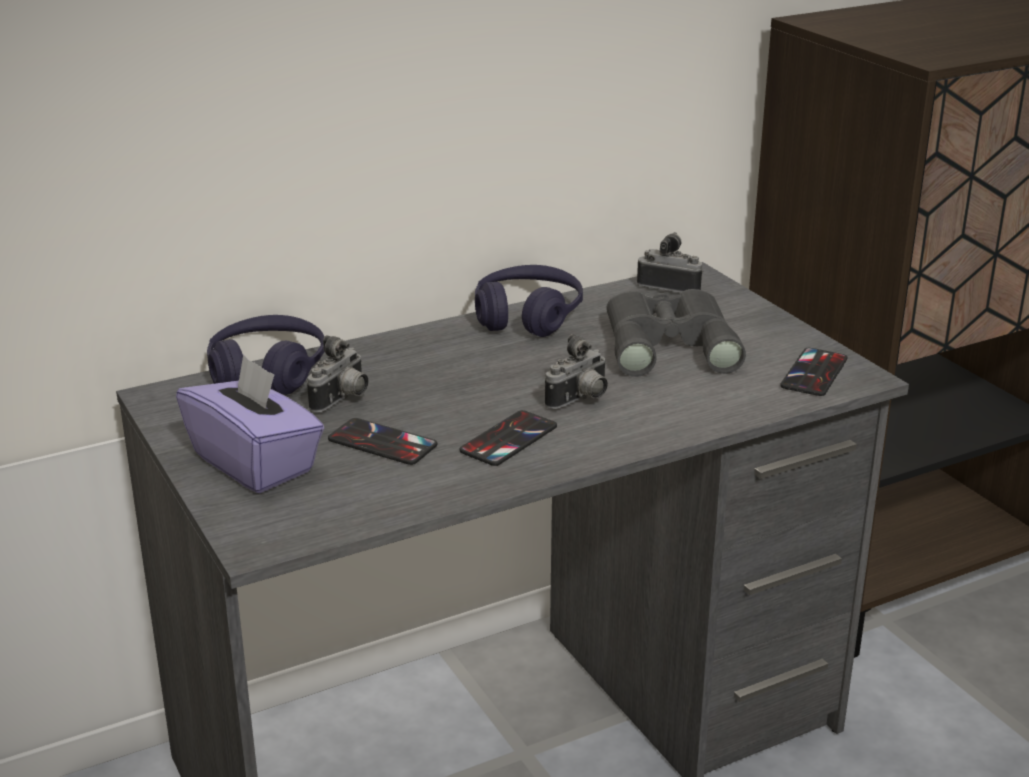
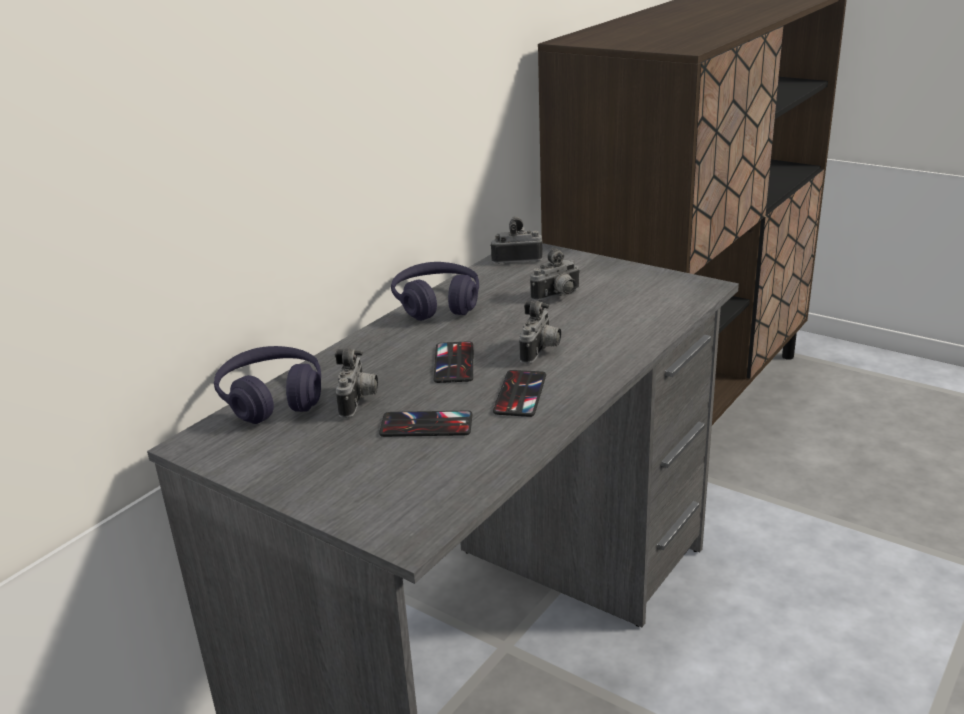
camera: 25 degrees left, 0 degrees up
(255, 463) = (338, 472): purple tissue box -> none
(669, 343) = (558, 296): grey binoculars -> camera
(814, 373) = (674, 291): phone -> phone (454, 363)

